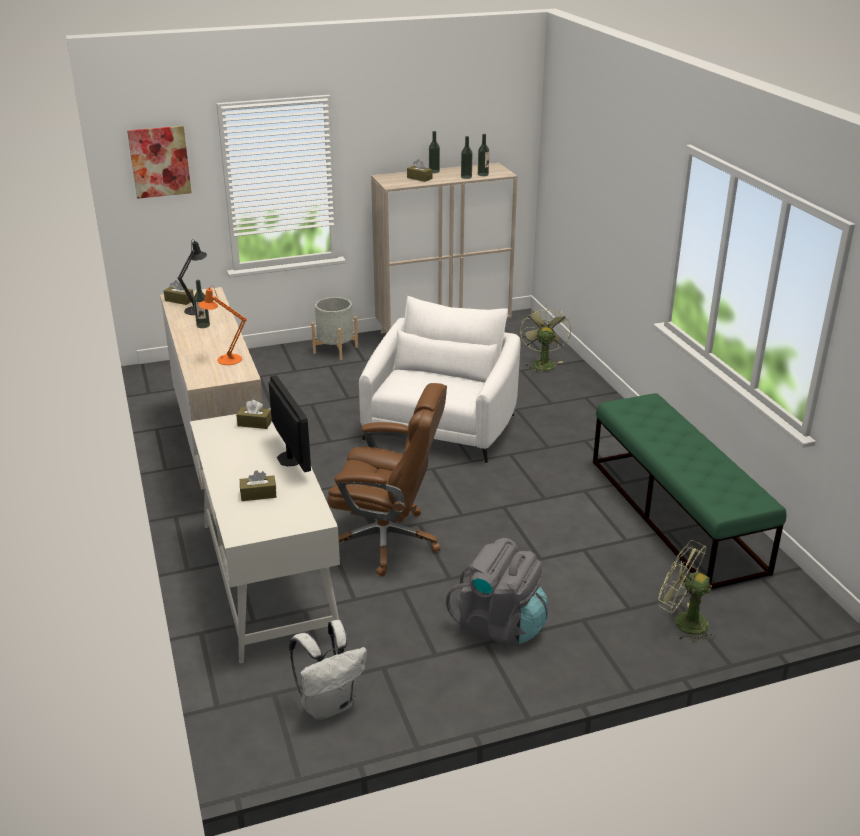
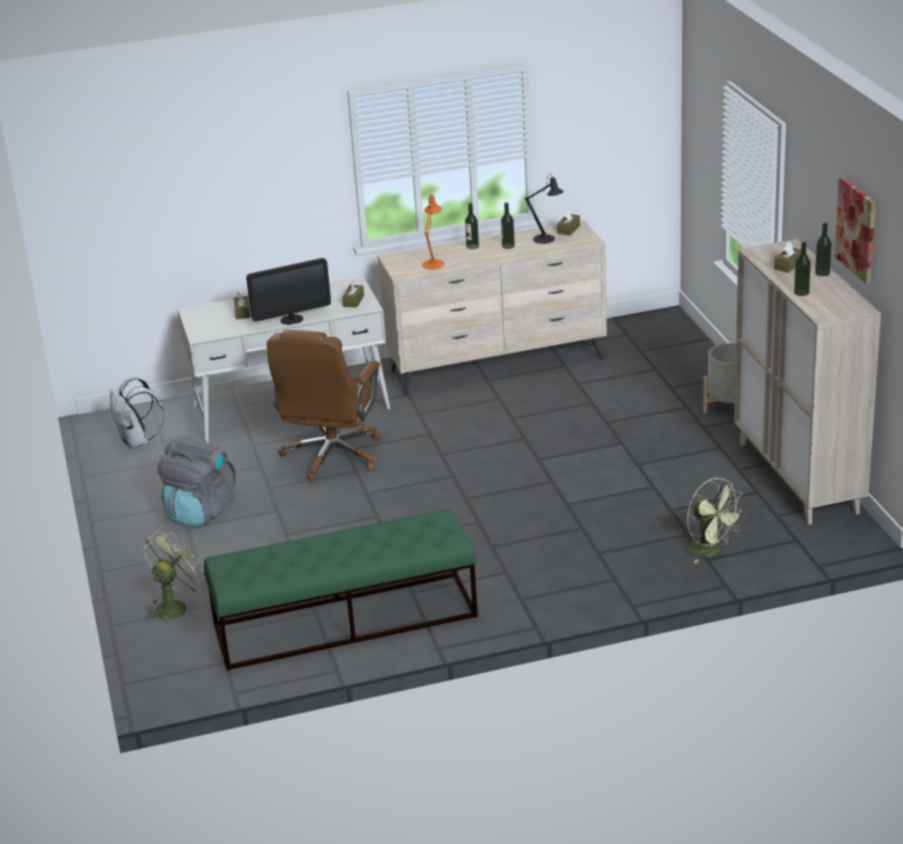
camera: 95 degrees right, 0 degrees up
(159, 161) = (699, 114): picture -> picture (856, 229)
(441, 427) = (540, 480): white armchair -> none
(483, 174) = (816, 302): bottle -> bottle (472, 246)
(542, 363) = (711, 551): green fan -> green fan turned 45 degrees clockwise

